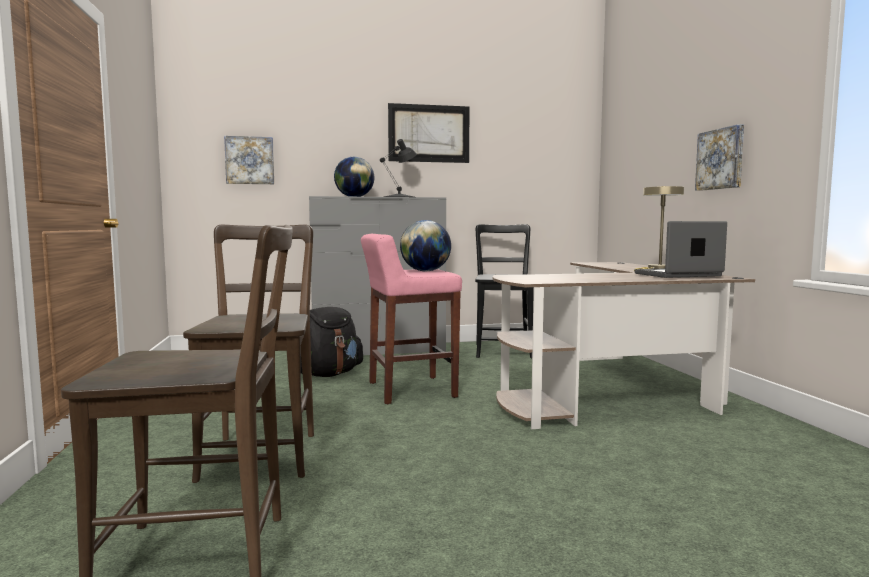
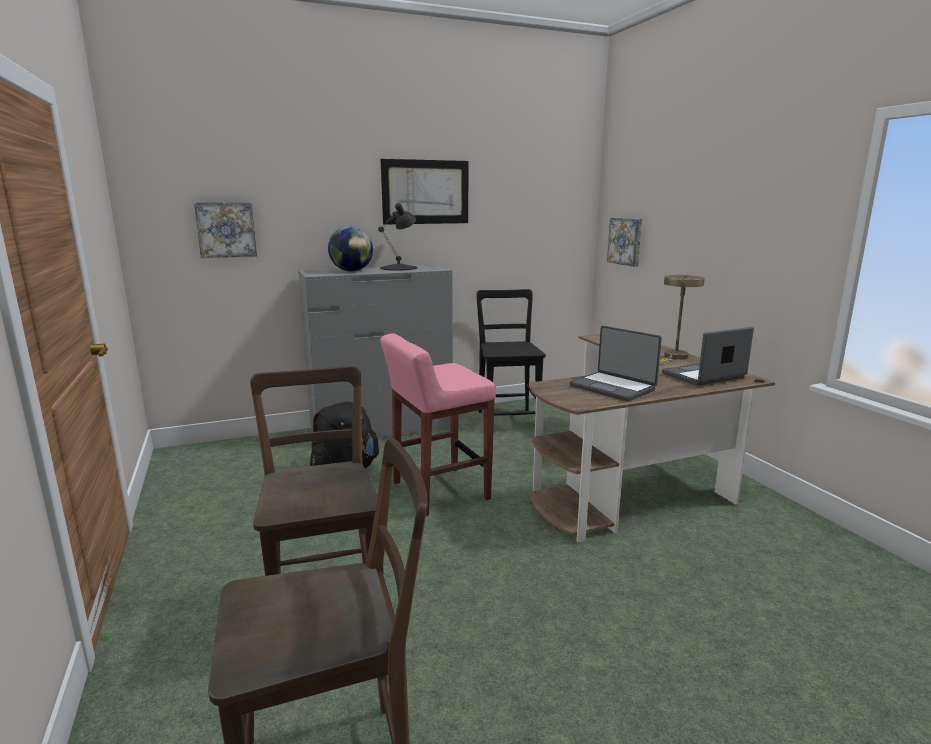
camera: 10 degrees left, 10 degrees up
(425, 271) = (453, 374): globe -> none
(575, 277) = (613, 387): none -> laptop
(721, 159) = (739, 248): picture -> picture (626, 241)

